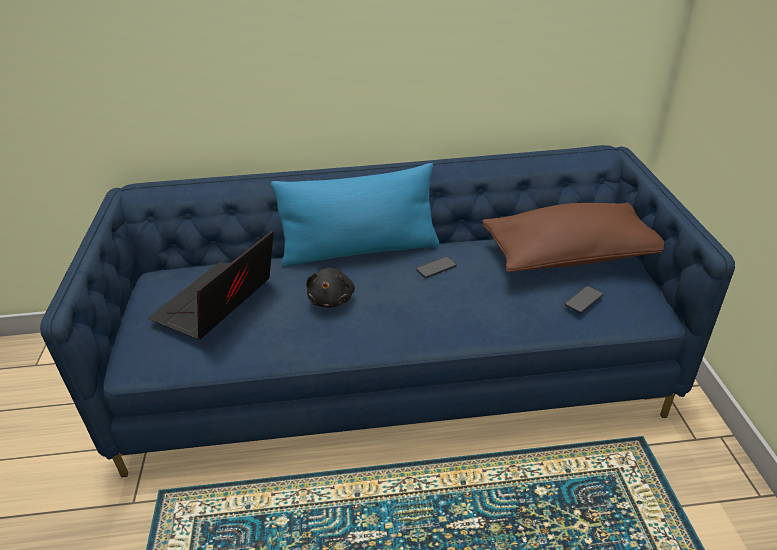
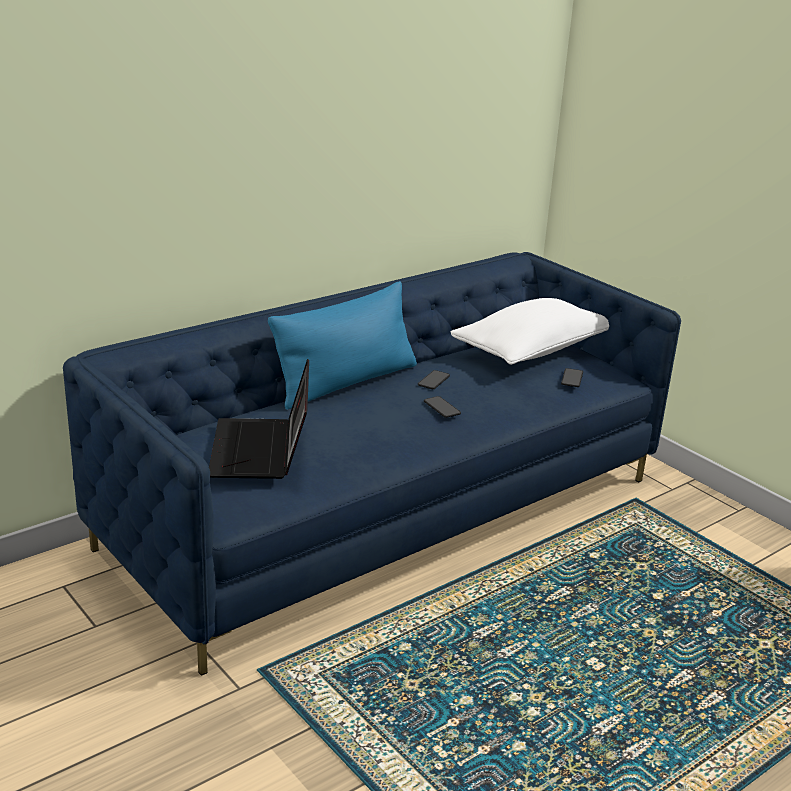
camera: 35 degrees left, 10 degrees down
(332, 299) = (367, 423): black plush toy -> none
(413, 301) = (442, 408): none -> phone
(570, 255) = (531, 350): brown pillow -> white pillow

